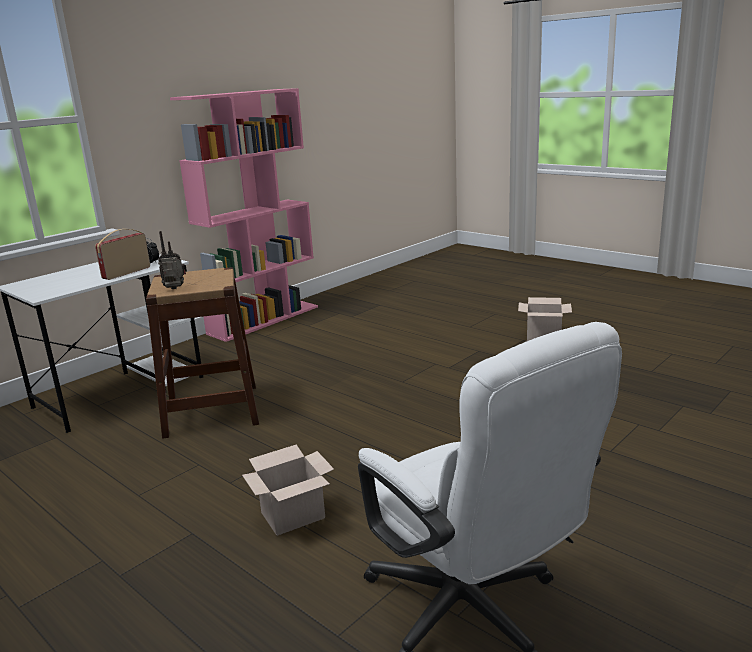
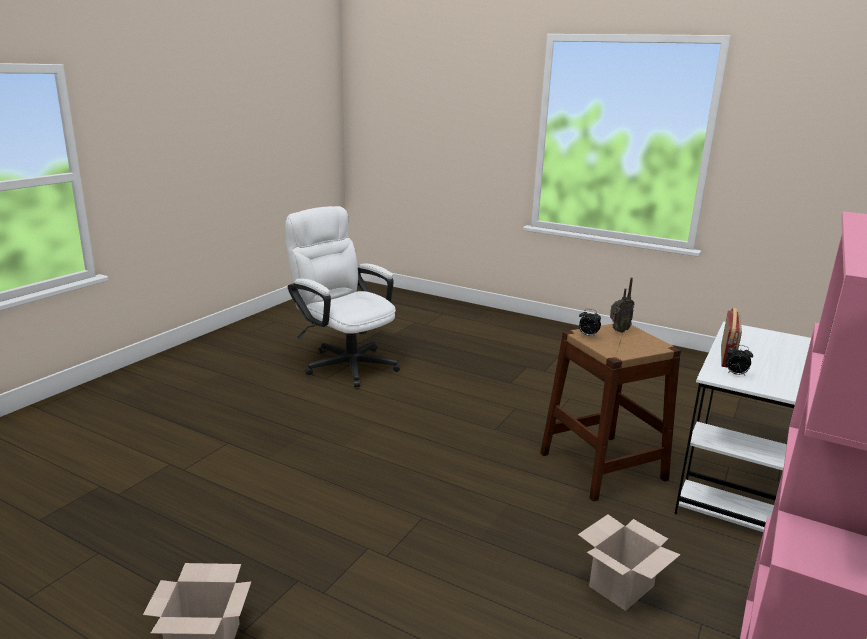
camera: 165 degrees right, 0 degrees up
(216, 284) = (587, 335): none -> alarm clock
(292, 516) = (456, 392): cardboard box -> cardboard box (621, 585)

